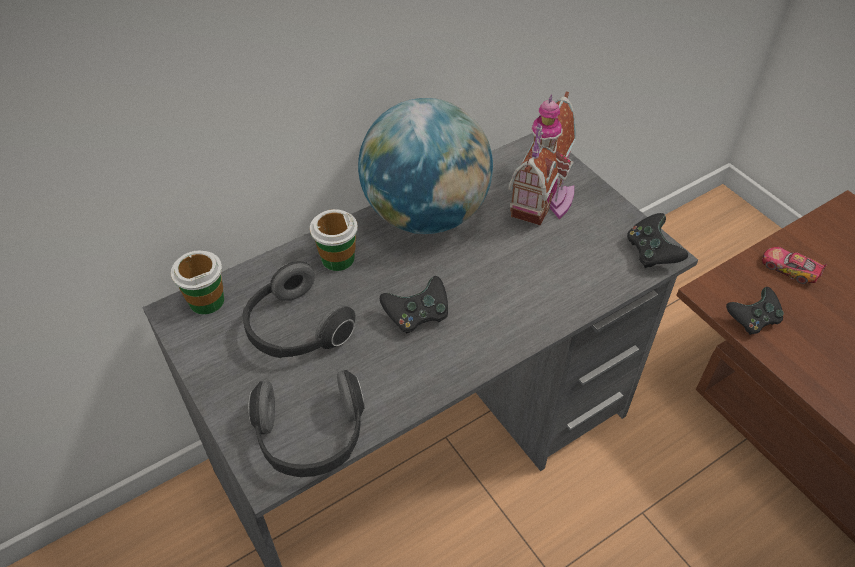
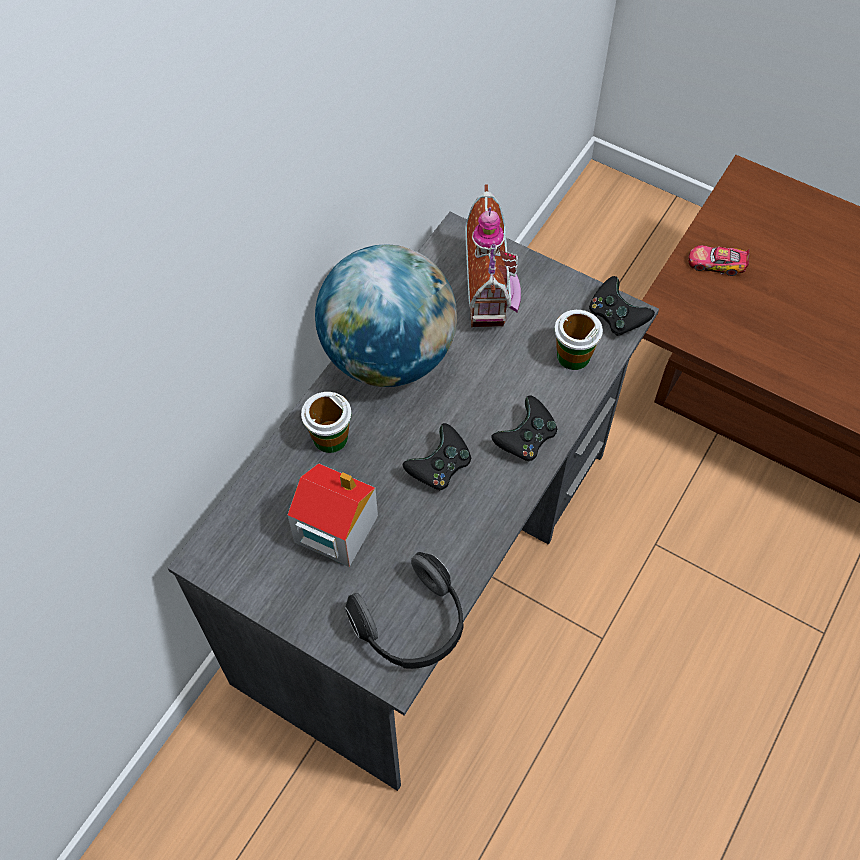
camera: 25 degrees left, 10 degrees up
(206, 300) = (228, 534): cup -> cup (573, 356)
(296, 330) = (335, 528): headphones -> toy house
(752, 320) = (704, 331): black game controller -> black game controller (525, 440)

